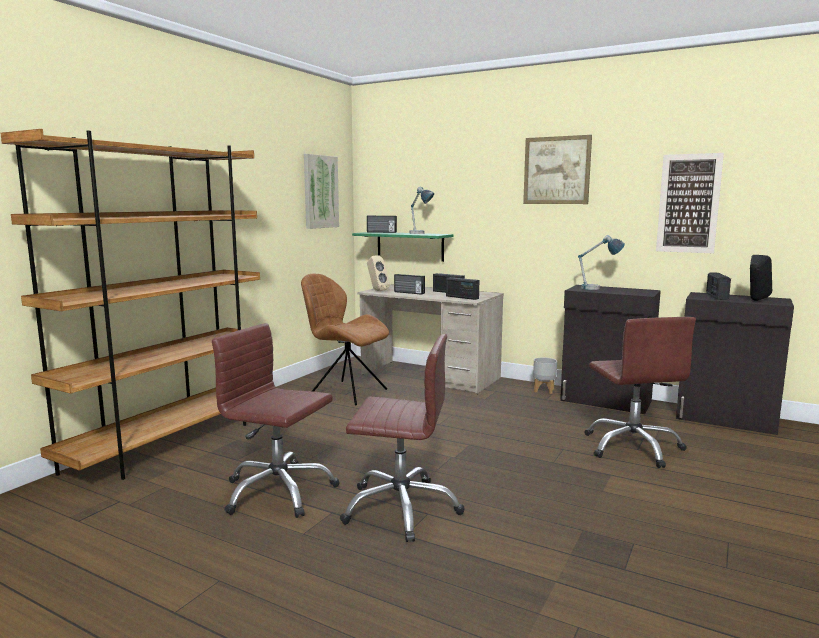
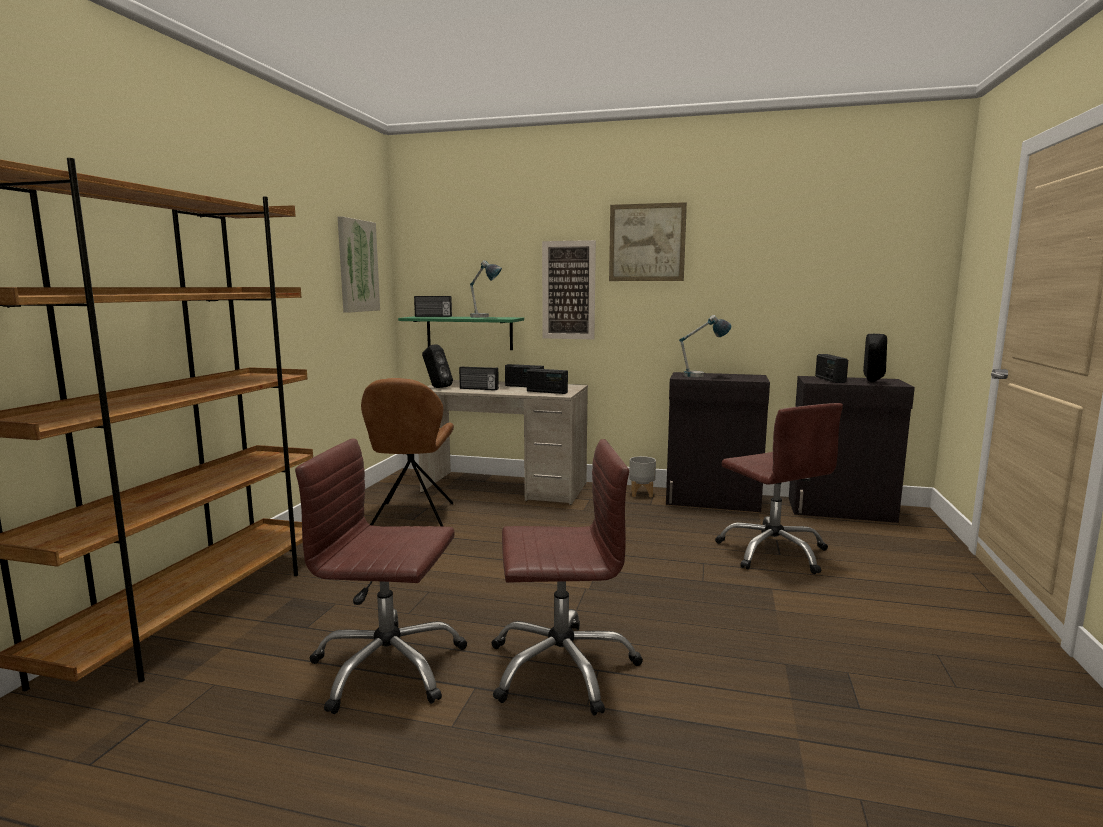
camera: 15 degrees left, 0 degrees up
(346, 392) = (412, 516): brown chair -> brown chair turned 105 degrees counterclockwise
(376, 290) = (436, 387): beige speaker -> black speaker
(688, 203) = (793, 280): picture -> picture (568, 290)

